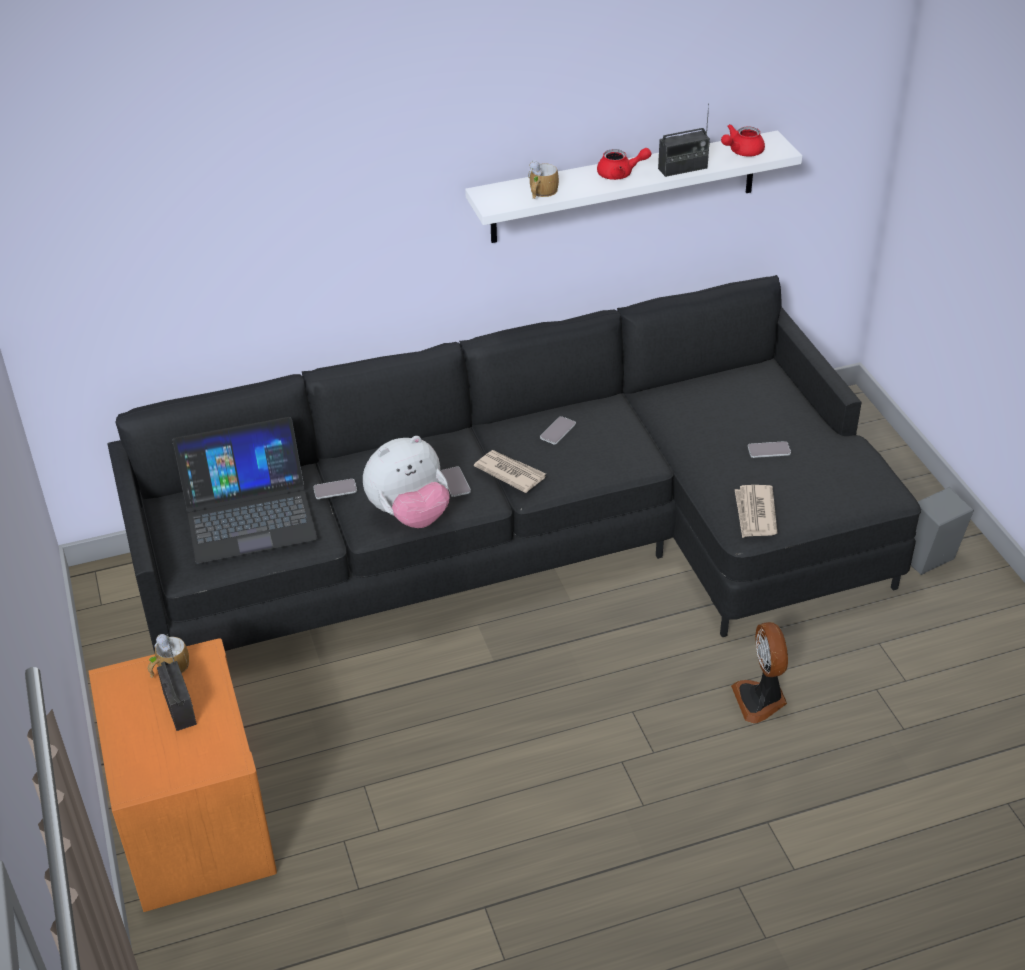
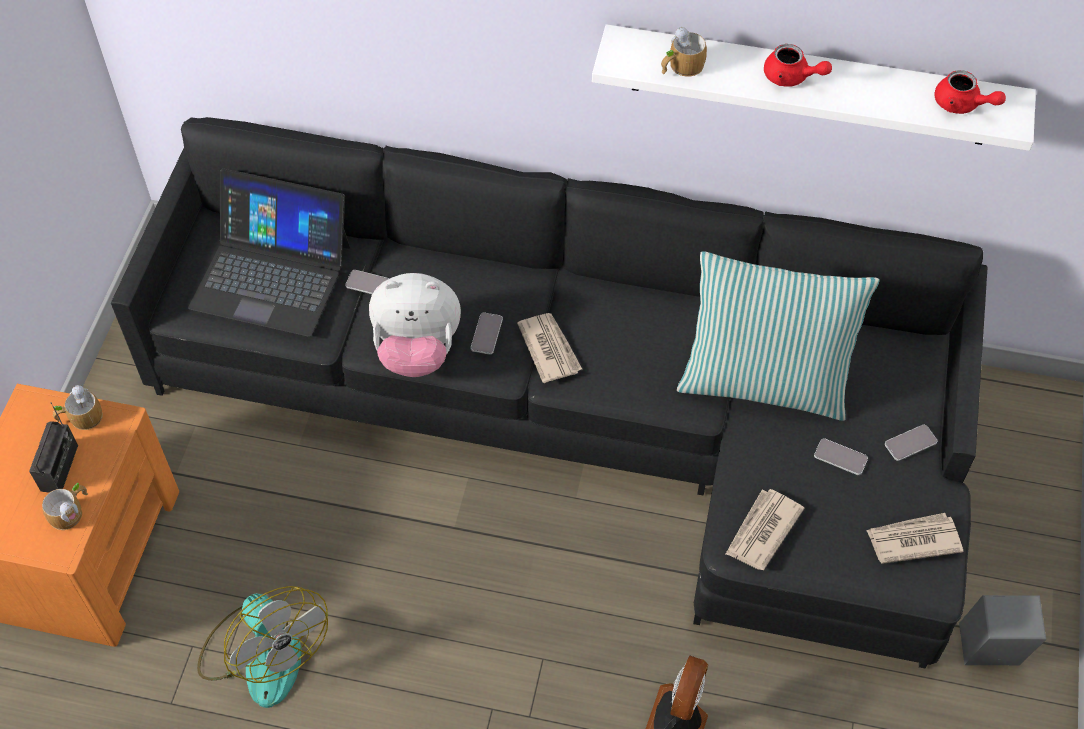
camera: 30 degrees right, 15 degrees up
(217, 732) = (71, 512): none -> mug
(408, 815) = (263, 652): none -> fan
(558, 431) = (633, 321): phone -> phone (910, 443)
(679, 430) = (764, 382): none -> pillow
(682, 168) = (870, 100): radio -> none
(741, 152) = (962, 105): red teapot -> red teapot turned 135 degrees counterclockwise
(856, 475) = (912, 540): none -> newspaper

